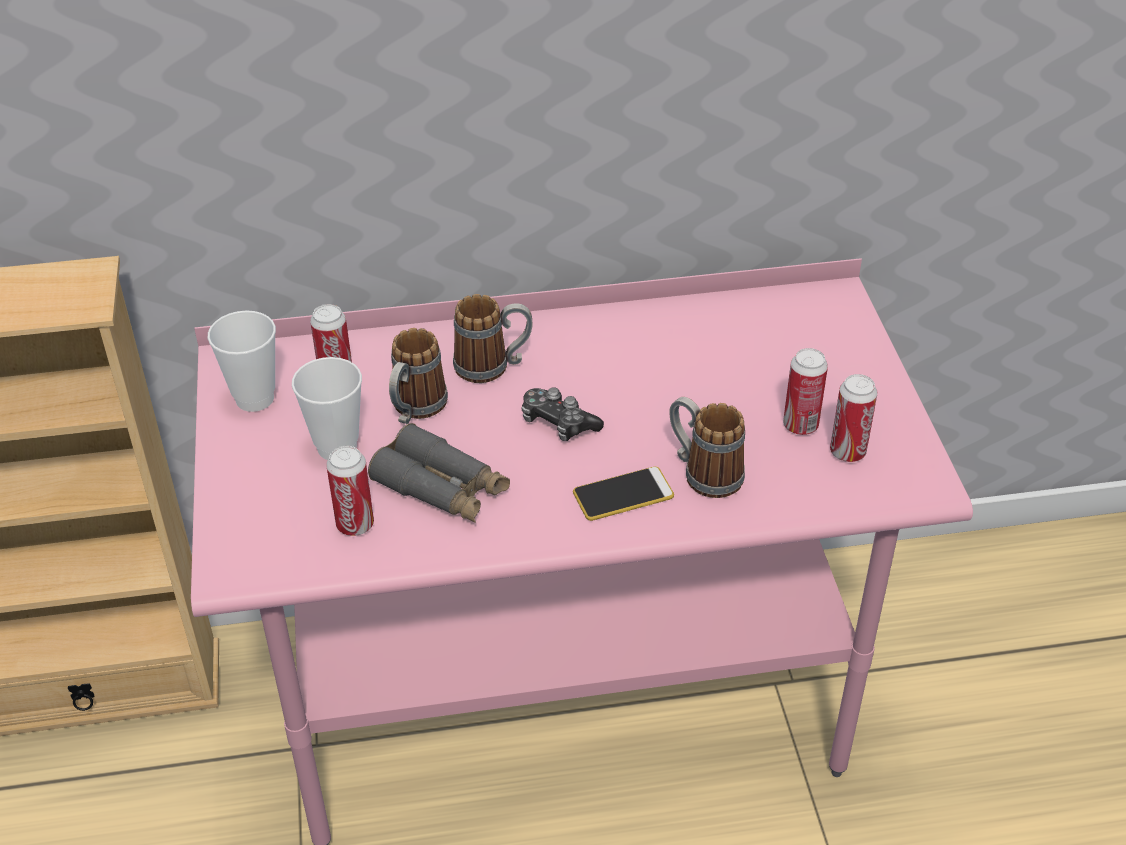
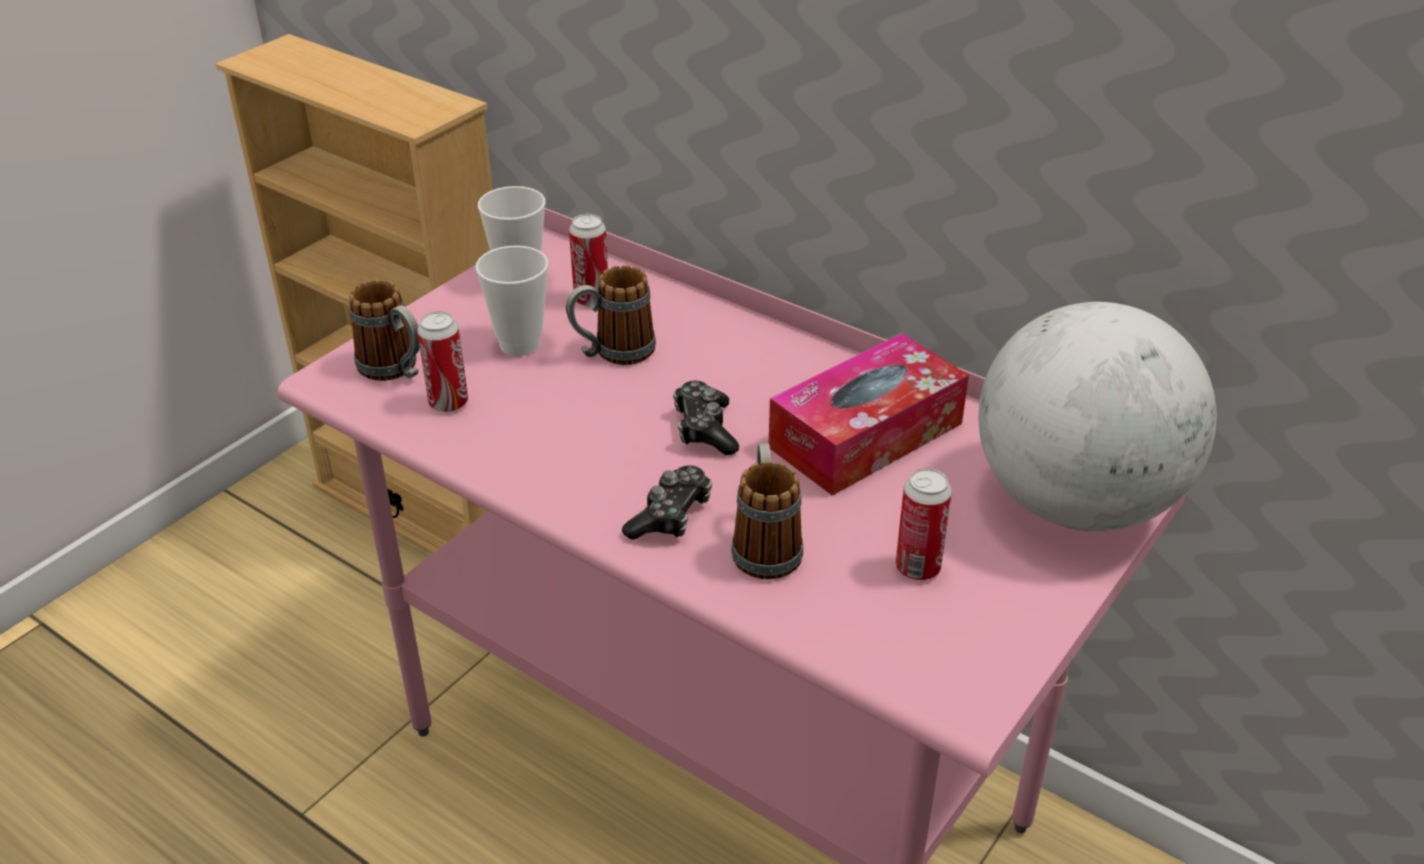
camera: 45 degrees right, 5 degrees down
(442, 488) = (545, 418): grey binoculars -> none
(493, 366) = (720, 357): mug -> mug (396, 370)
(623, 494) = (670, 516): phone -> game controller
(659, 361) = (866, 435): none -> tissue box
(823, 327) = (1075, 502): none -> globe
(847, 452) = (929, 620): can -> none

